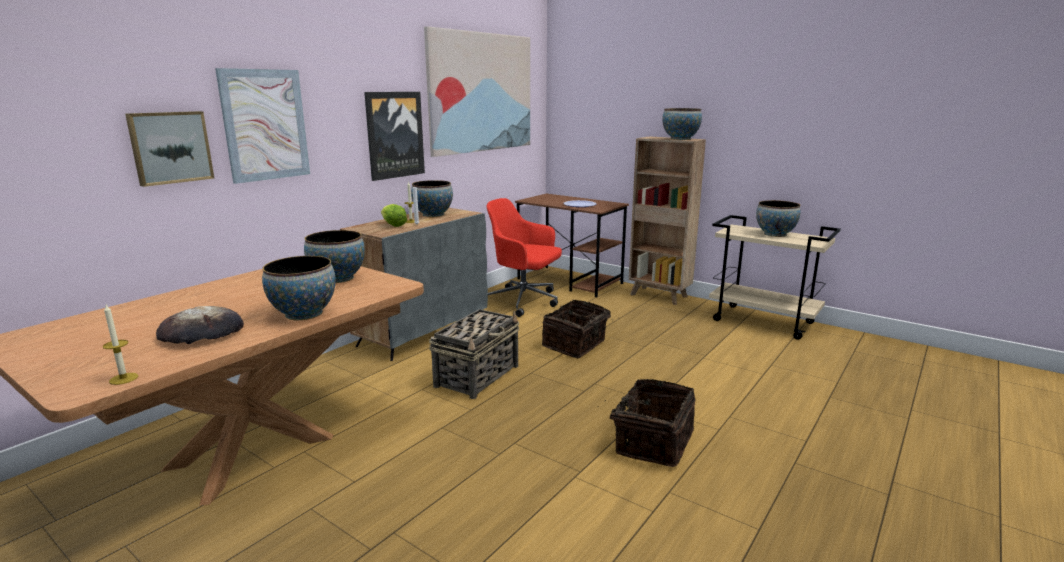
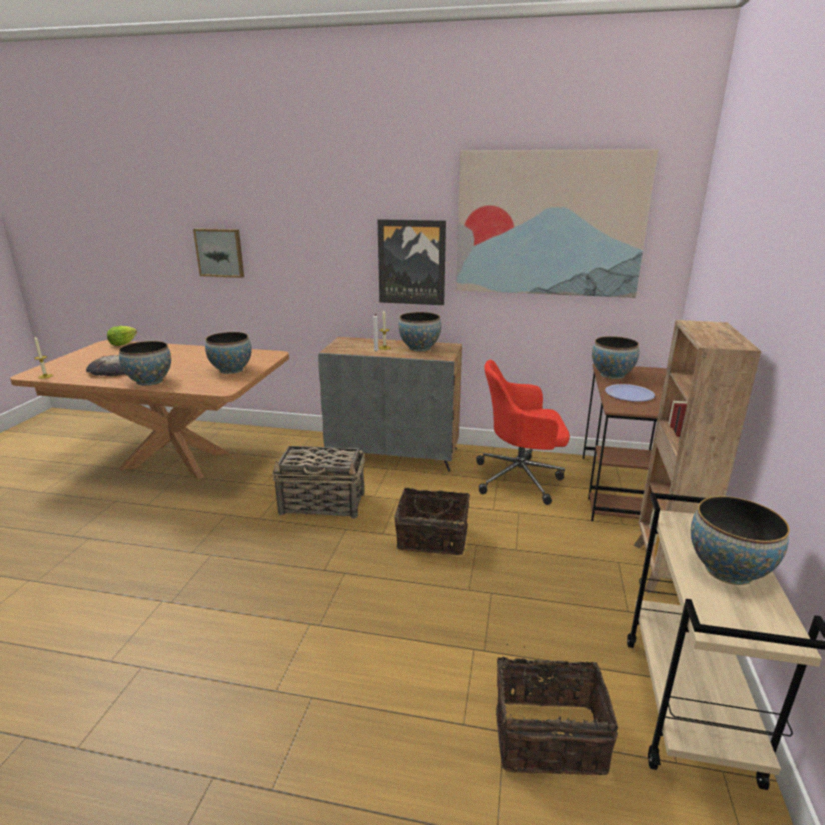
camera: 65 degrees right, 5 degrees up
(265, 125) = (285, 243): picture -> none
(393, 225) = (363, 346): lettuce -> lettuce (123, 344)
(524, 301) = (520, 478): red office chair -> red office chair turned 90 degrees counterclockwise
(651, 441) = (233, 638): basket -> basket (548, 735)
(680, 139) = (713, 338): bowl -> bowl (612, 375)

